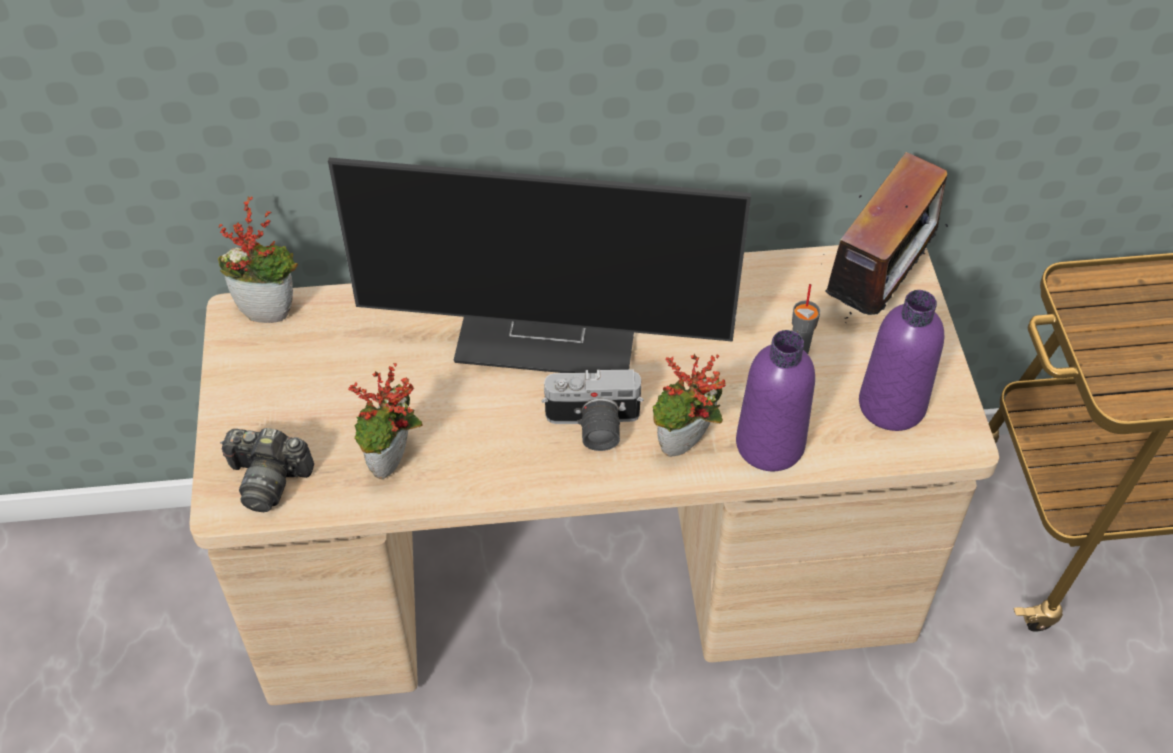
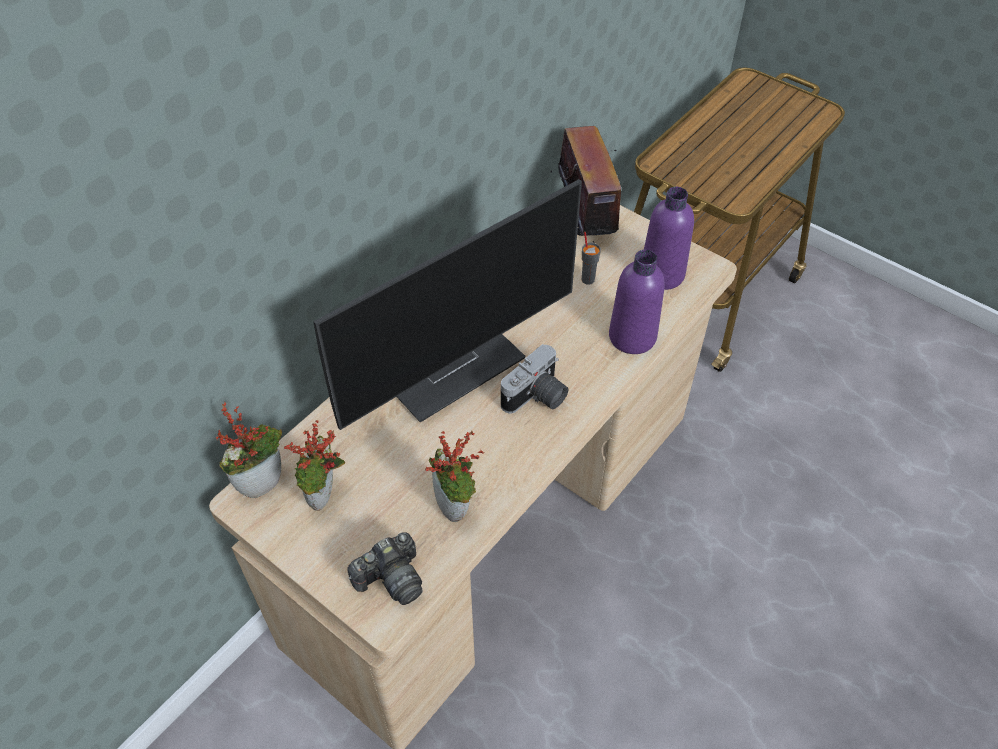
camera: 45 degrees left, 0 degrees up
(684, 449) = (596, 372): potted plant -> potted plant (326, 498)

